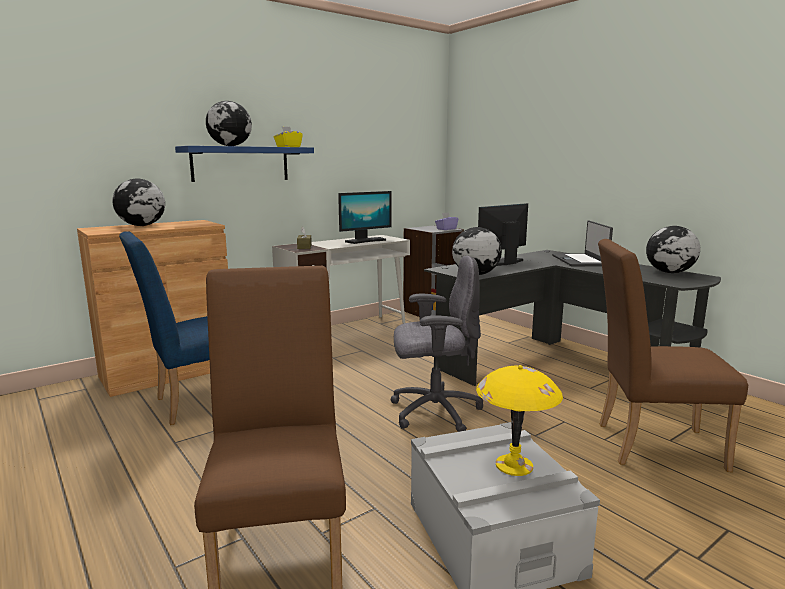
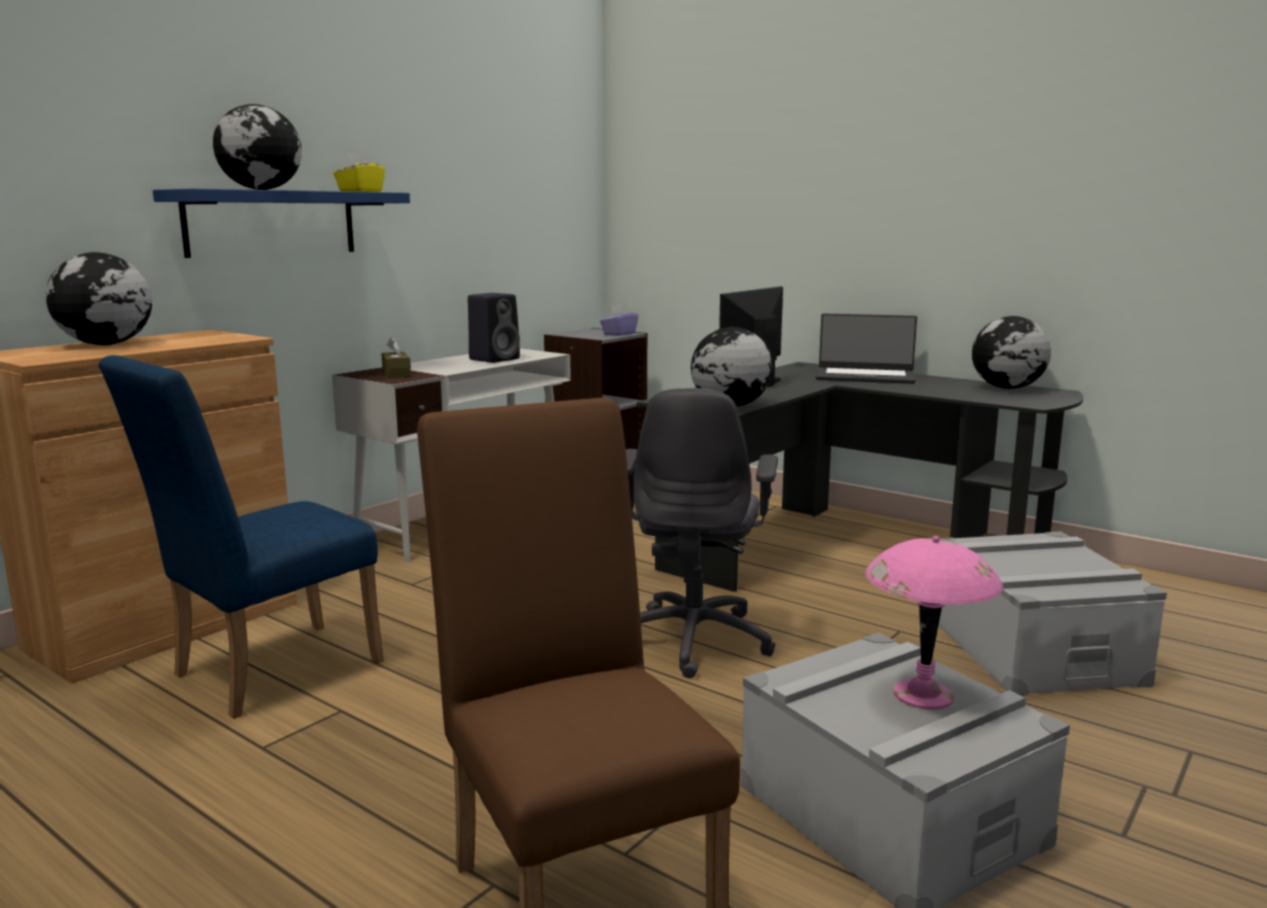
camera: 15 degrees left, 0 degrees up
(365, 241) = (495, 359): monitor -> black speaker
(433, 412) = (694, 639): grey office chair -> grey office chair turned 120 degrees clockwise
(515, 465) = (924, 694): yellow table lamp -> pink table lamp
(580, 260) = (865, 376): laptop -> laptop turned 60 degrees counterclockwise
(649, 444) = (1032, 649): brown chair -> grey storage box

